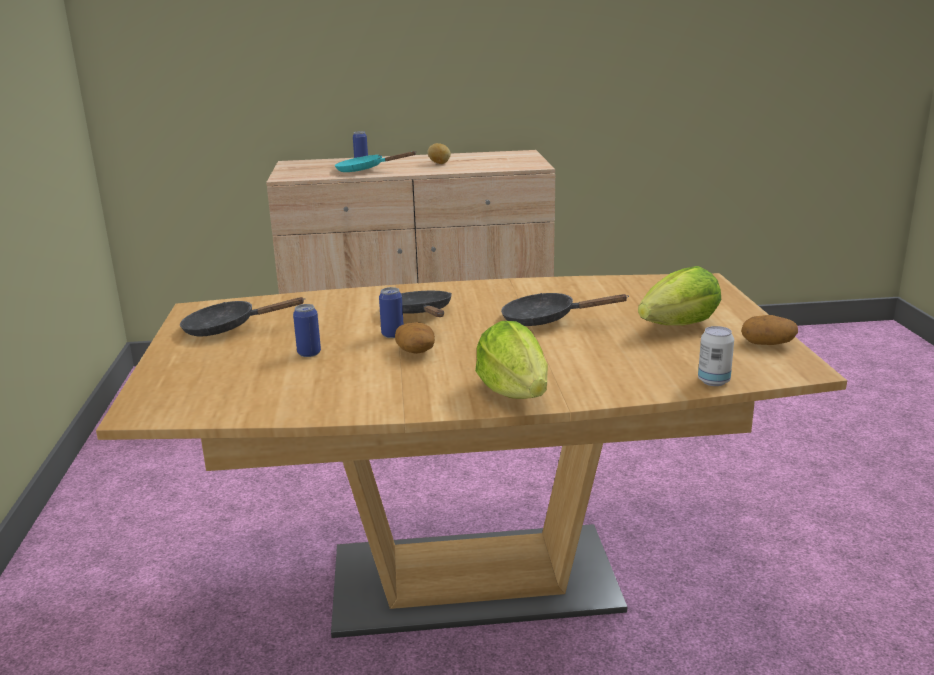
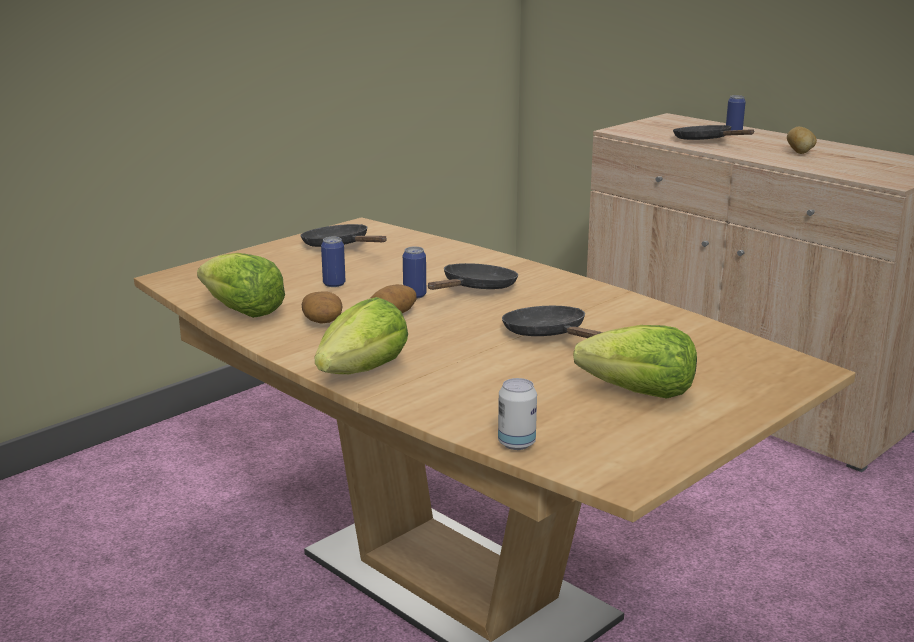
camera: 50 degrees right, 0 degrees up
(299, 403) = (243, 312): none -> lettuce
(365, 170) = (706, 141): turquoise frying pan -> black frying pan
(768, 343) = (668, 446): potato -> potato (323, 321)

